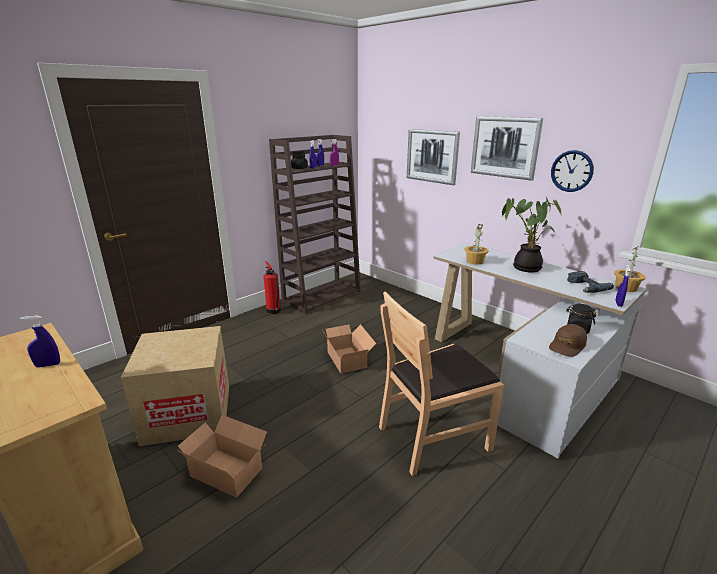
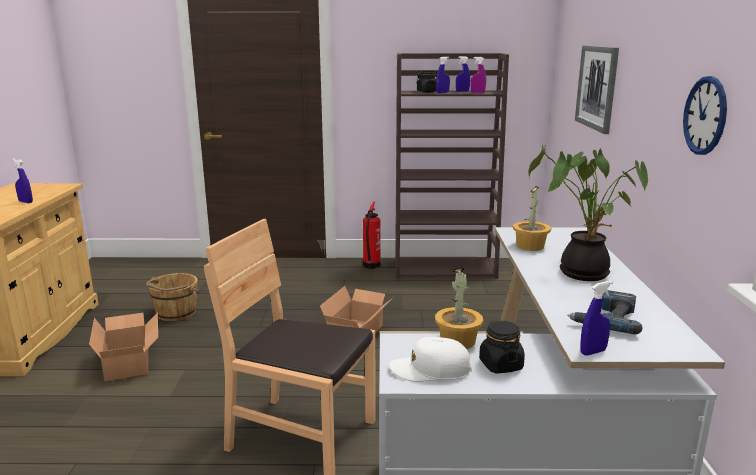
camera: 45 degrees right, 5 degrees down
(188, 413) = (175, 313): cardboard box -> brown bucket
(505, 147) = (650, 72): picture -> none
(567, 346) = (430, 370): brown cap -> white cap
(626, 288) = (680, 346): potted plant -> potted plant (458, 341)

